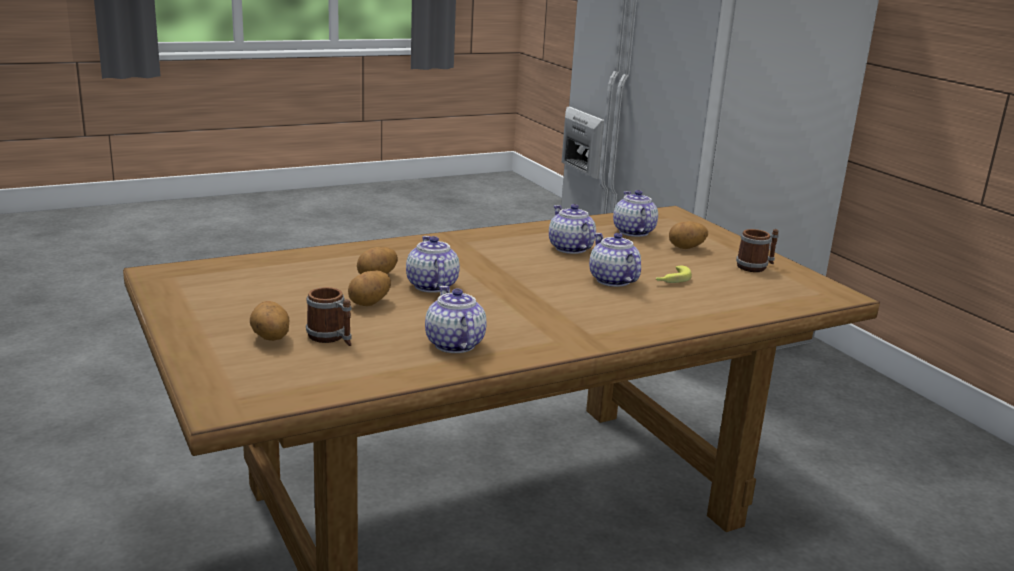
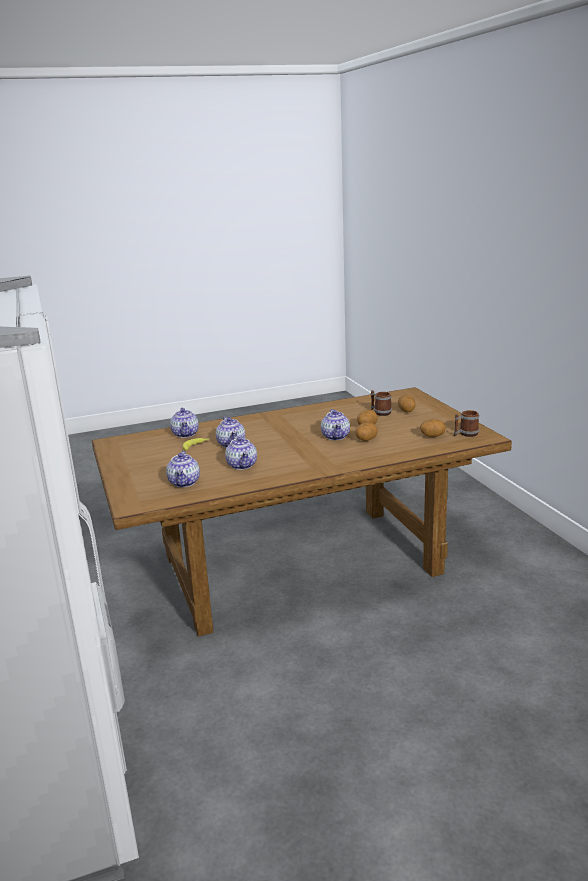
camera: 170 degrees left, 0 degrees up
(453, 344) = (326, 412): teapot -> teapot (186, 434)
(686, 248) = (160, 470): potato -> potato (432, 436)
(756, 266) = (131, 457): mug -> mug (465, 434)

